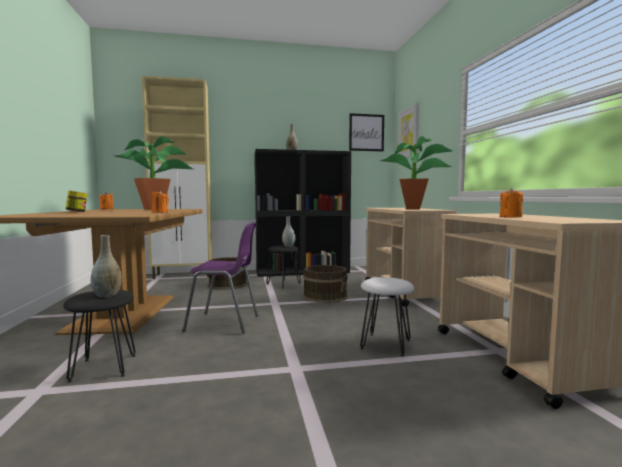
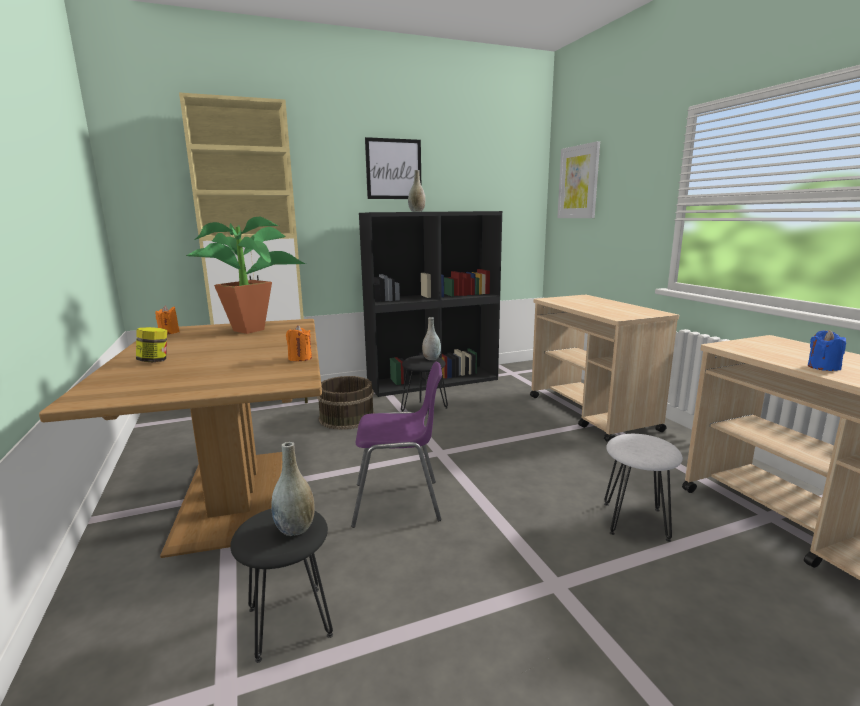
camera: 10 degrees left, 10 degrees up
(325, 296) = (497, 431): brown bucket -> none
(366, 132) = (513, 177): picture -> picture (393, 169)
(416, 209) = (620, 310): potted plant -> none
(510, 217) = (823, 367): orange candle -> blue candle

